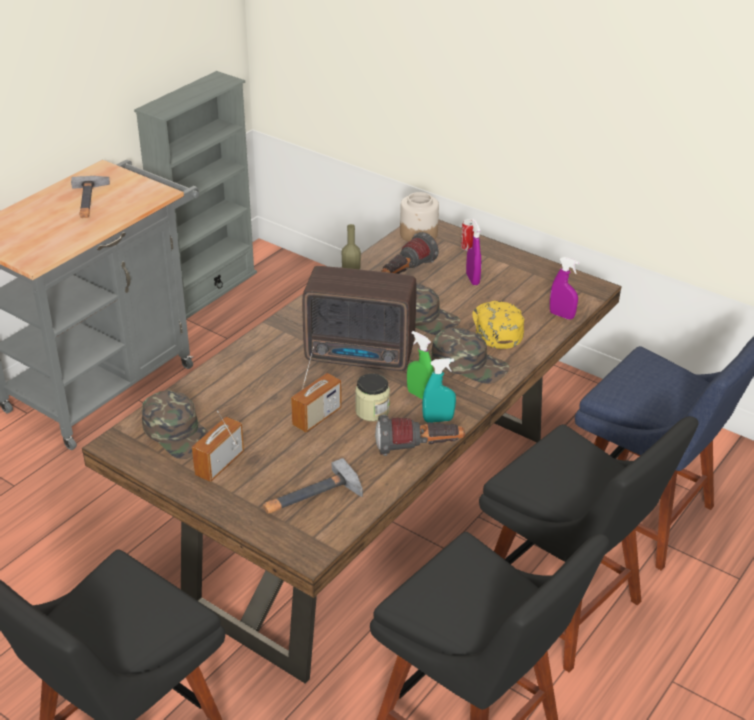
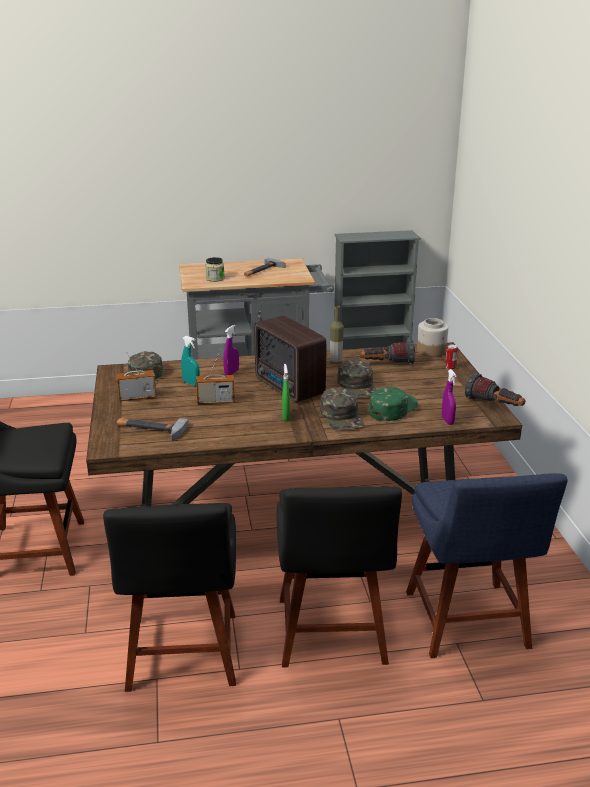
camera: 45 degrees right, 10 degrees down
(372, 411) = (247, 412): jar -> jar (215, 278)
(419, 449) = (238, 438): flashlight -> flashlight (494, 405)
(438, 419) = (274, 431): turquoise spray bottle -> turquoise spray bottle (191, 383)
(472, 279) = (423, 382): purple spray bottle -> purple spray bottle (231, 373)
(496, 327) = (392, 408): yellow cap -> green cap

